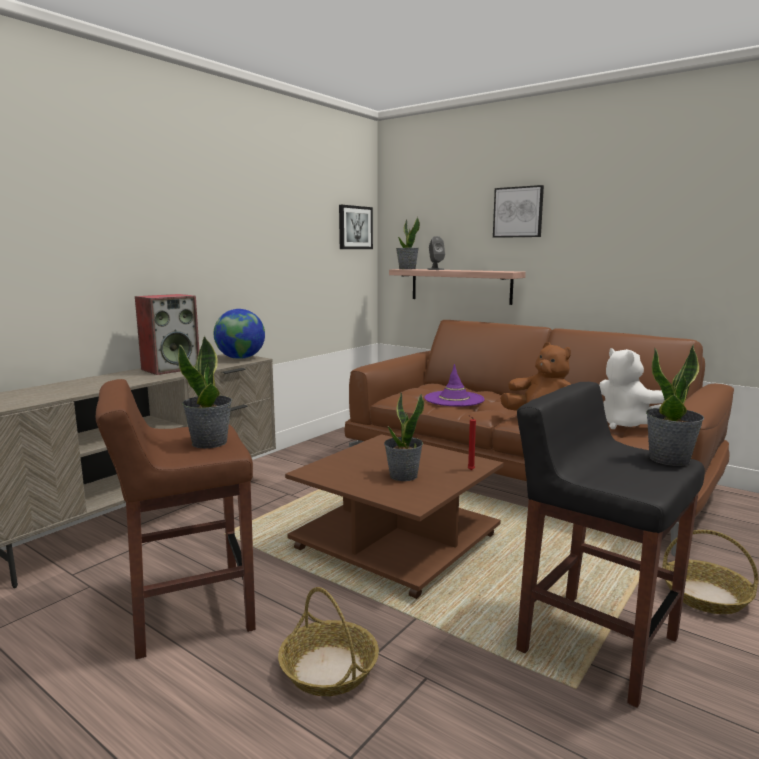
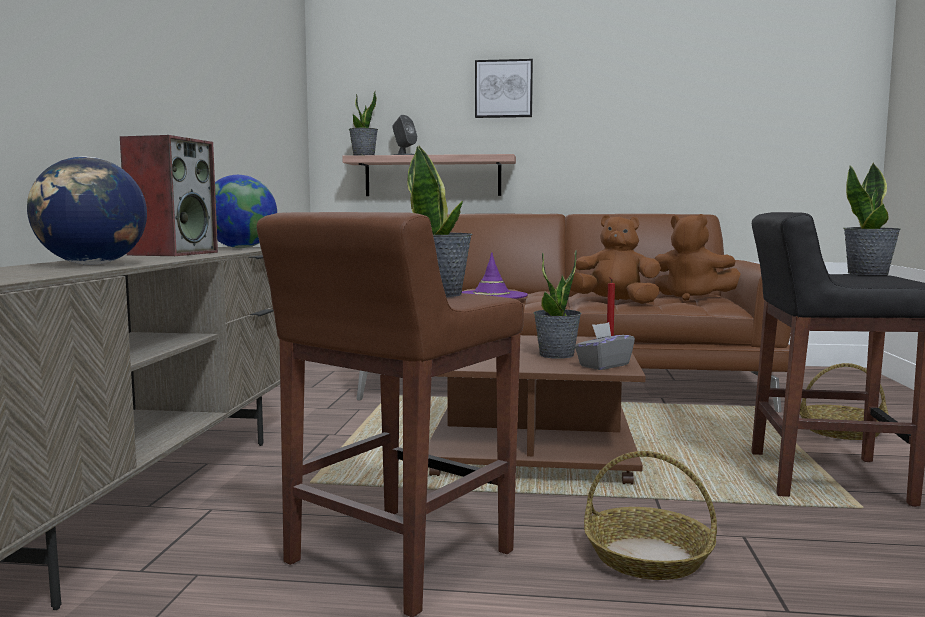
camera: 30 degrees left, 5 degrees down
(76, 388) = (92, 264): none -> globe
(355, 227) = (292, 100): picture -> none
(411, 497) = (603, 365): none -> grey tissue box
(628, 425) = (692, 298): white plush toy -> brown plush toy

